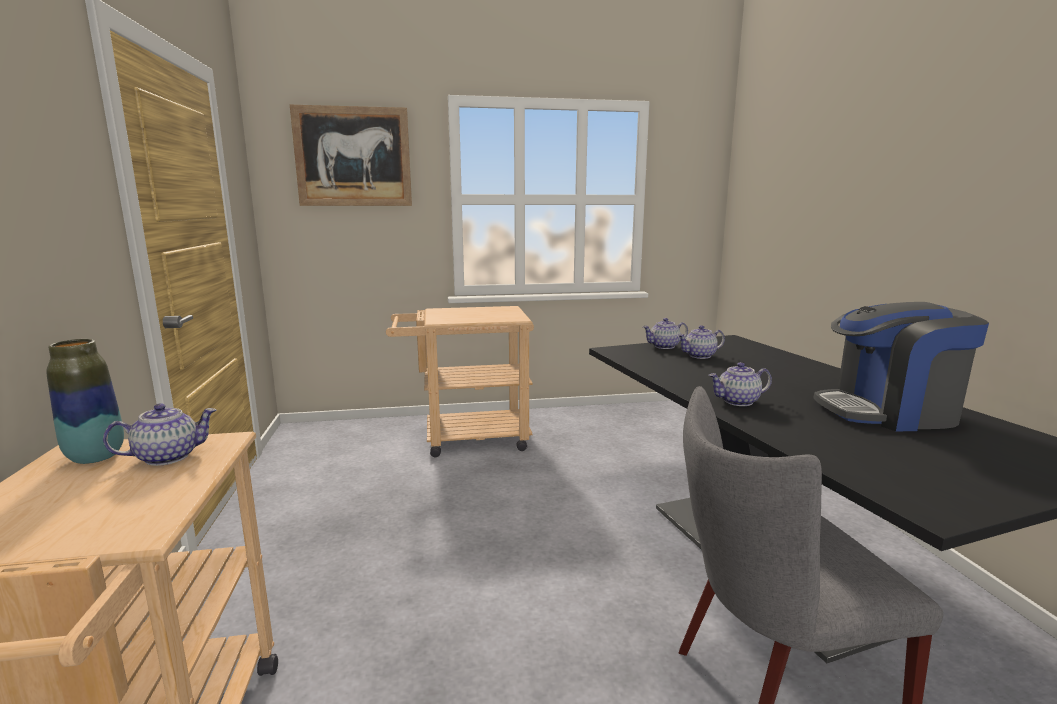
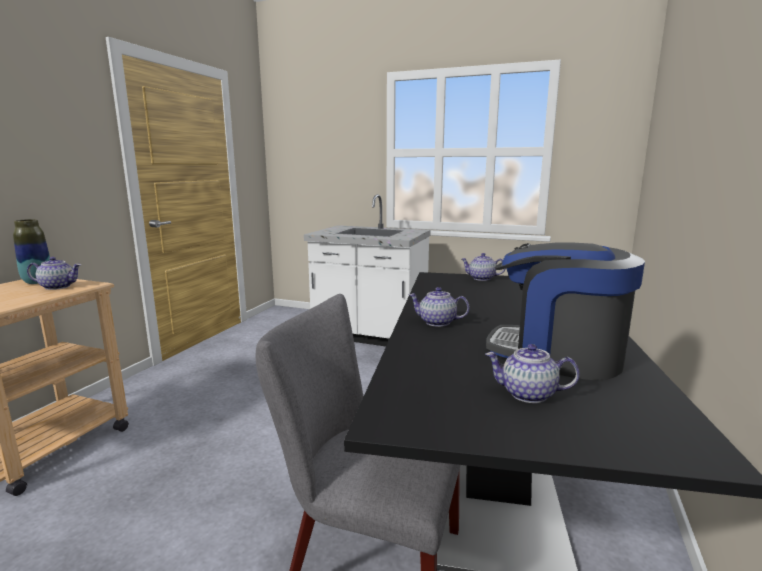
camera: 30 degrees right, 0 degrees up
(353, 157) = (323, 123): picture -> none
(465, 438) = (370, 336): beige cart -> white counter
(699, 356) = (494, 288): teapot -> teapot (527, 394)

